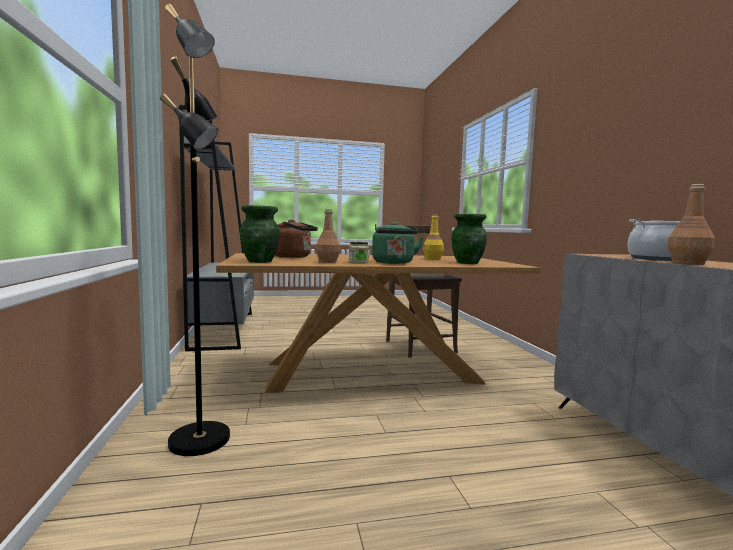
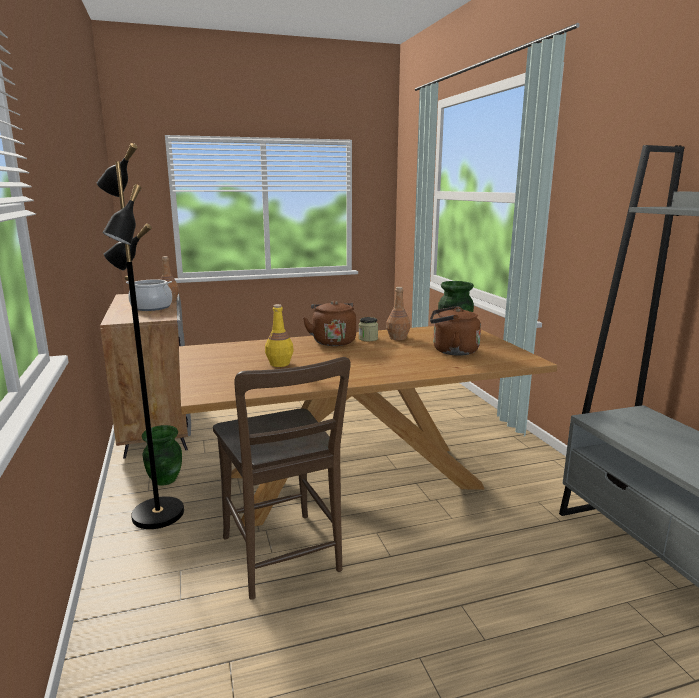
camera: 175 degrees right, 10 degrees up
(202, 440) = (446, 412): black floor lamp -> black floor lamp (156, 514)
(393, 263) = (333, 341): green kettle -> brown kettle
(468, 263) = (247, 351): green vase -> green vase (164, 480)

